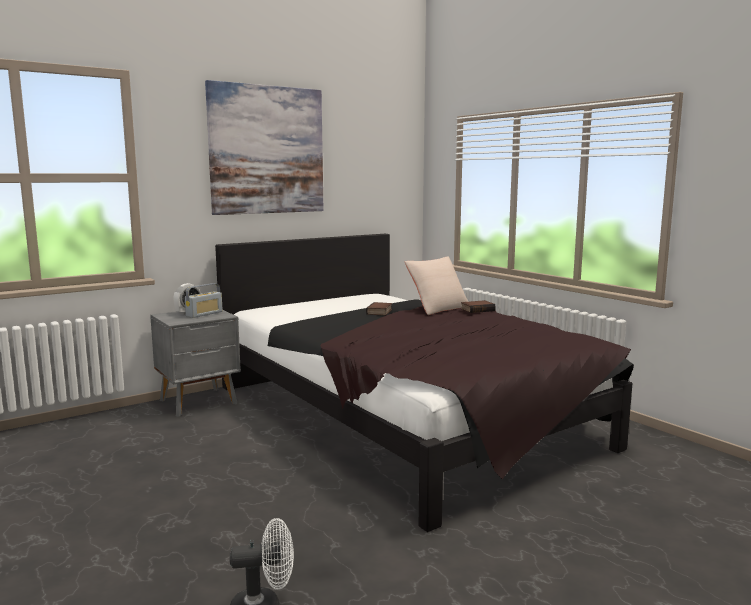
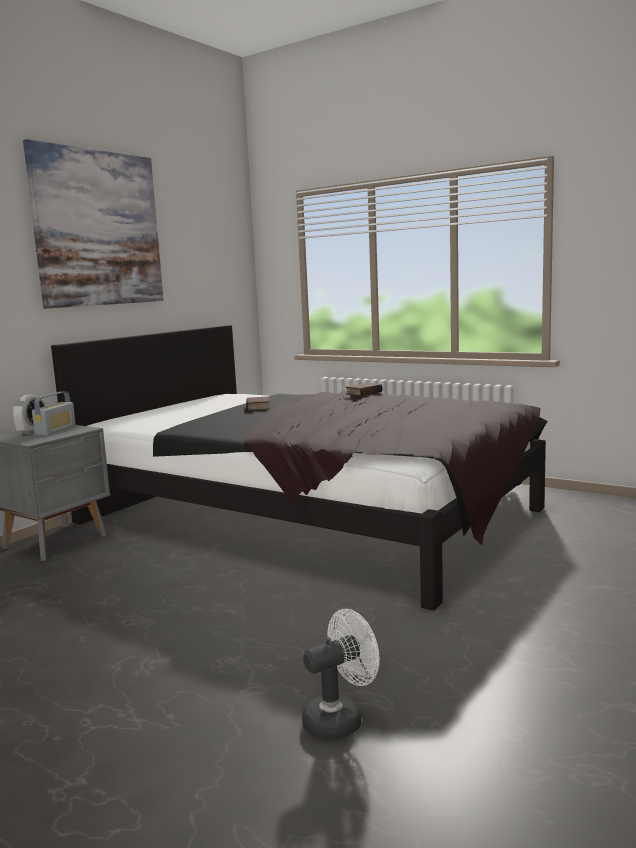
camera: 20 degrees left, 0 degrees up
(438, 308) = (319, 397): beige pillow -> none

